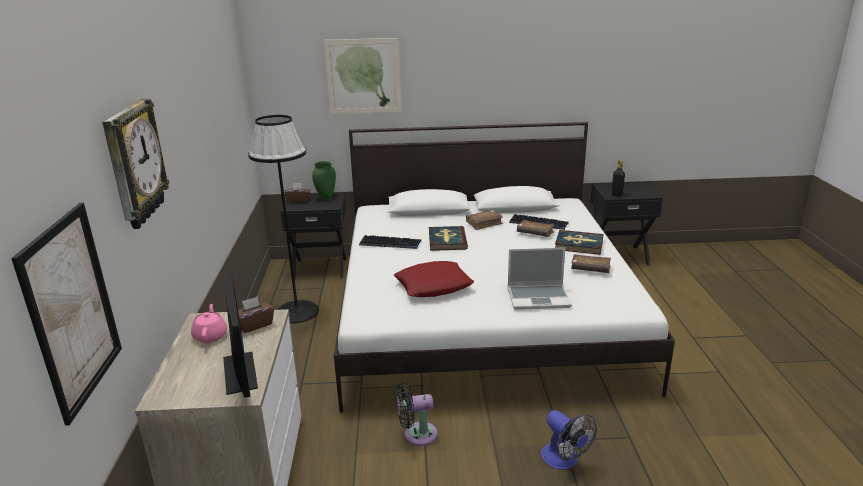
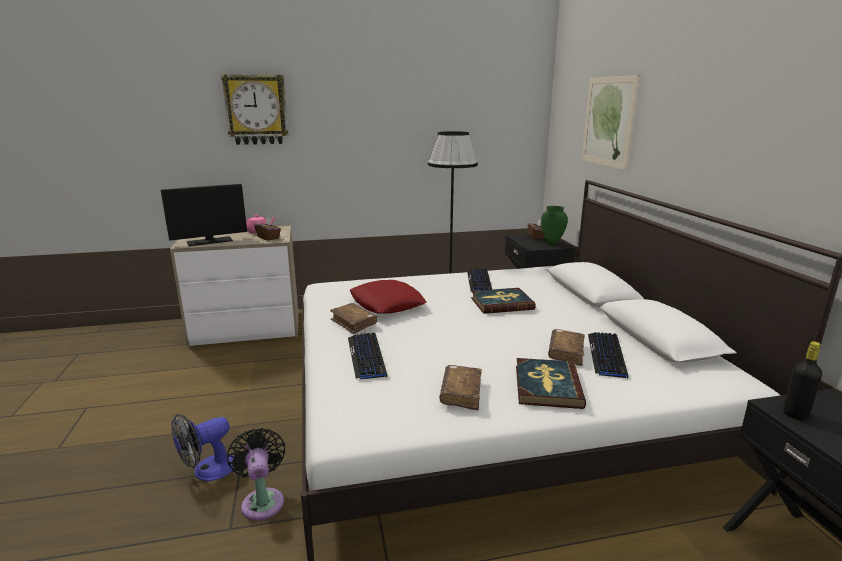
camera: 80 degrees right, 5 degrees down
(72, 310) = (152, 153): picture -> none
(416, 435) = (270, 384): black fan -> black fan (262, 500)
(484, 223) = (572, 320): brown book -> brown book (353, 323)
(539, 297) = (367, 356): laptop -> keyboard

